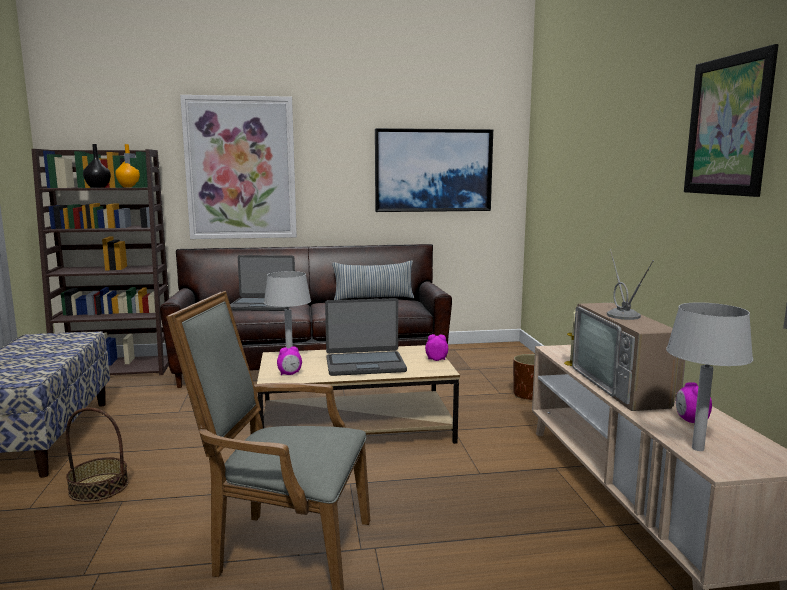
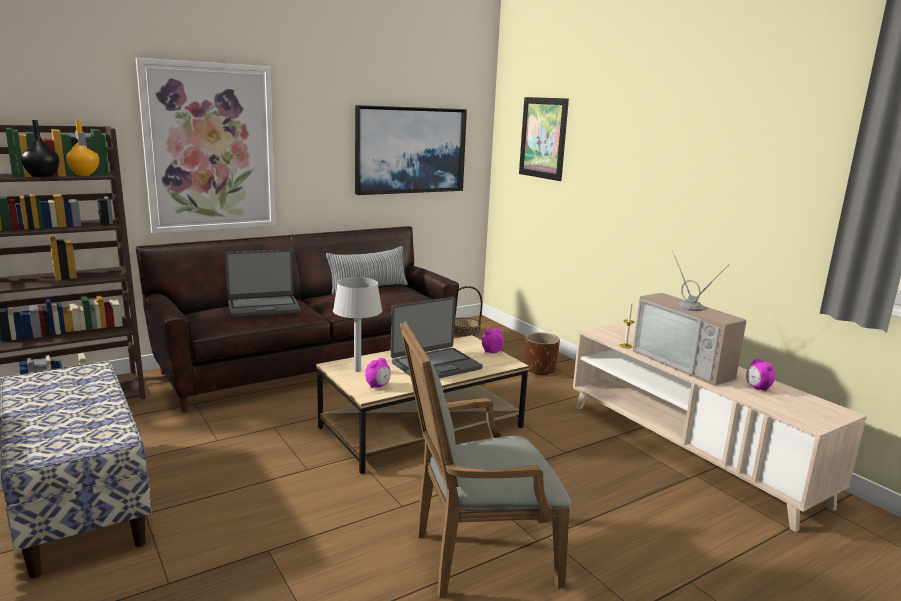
camera: 25 degrees left, 5 degrees up
(98, 487) = (224, 542): basket -> basket (464, 332)
(697, 448) = (784, 410): grey table lamp -> none
(727, 126) = (755, 149): picture -> picture (543, 138)

